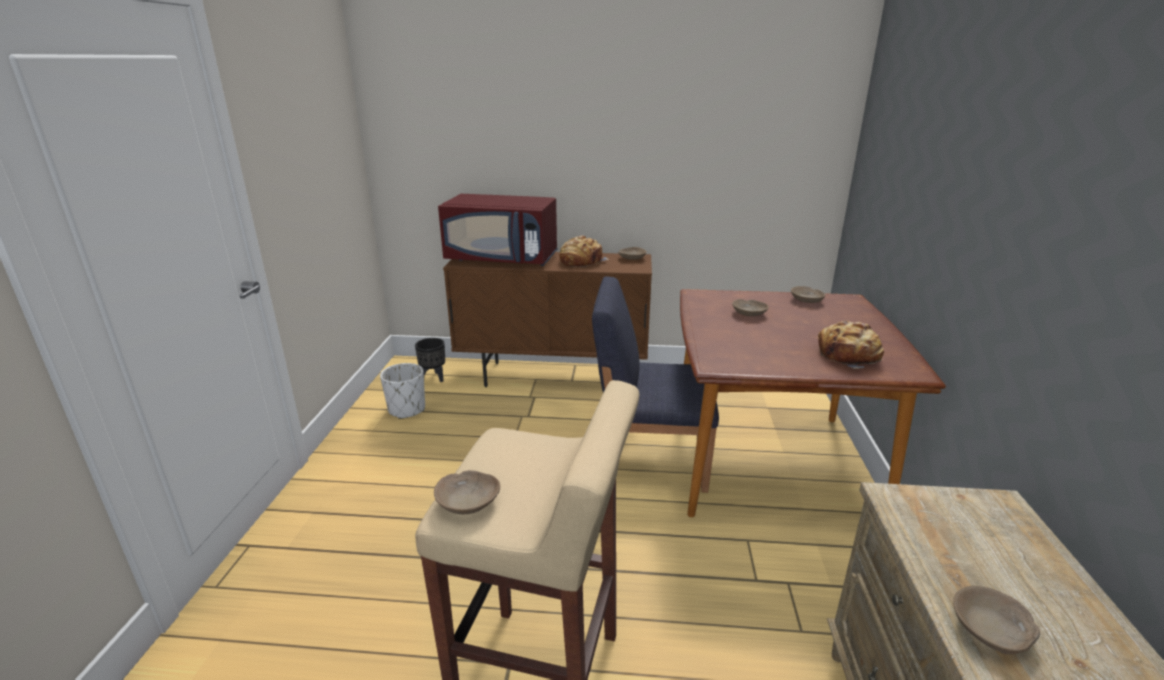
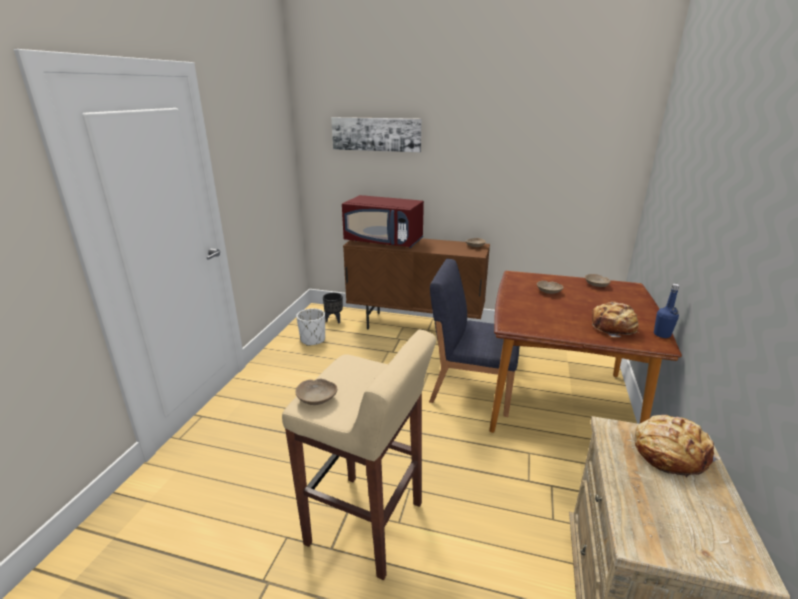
camera: 10 degrees right, 0 degrees up
(481, 103) = (376, 134): none -> picture
(581, 261) = (438, 246): bread -> bread (669, 453)
(912, 360) = (662, 334): none -> blue bottle
(991, 631) = (647, 523): beige bowl -> none

